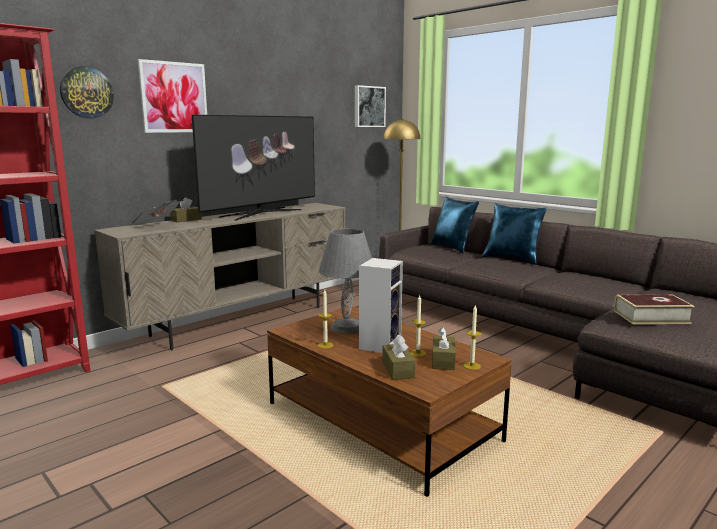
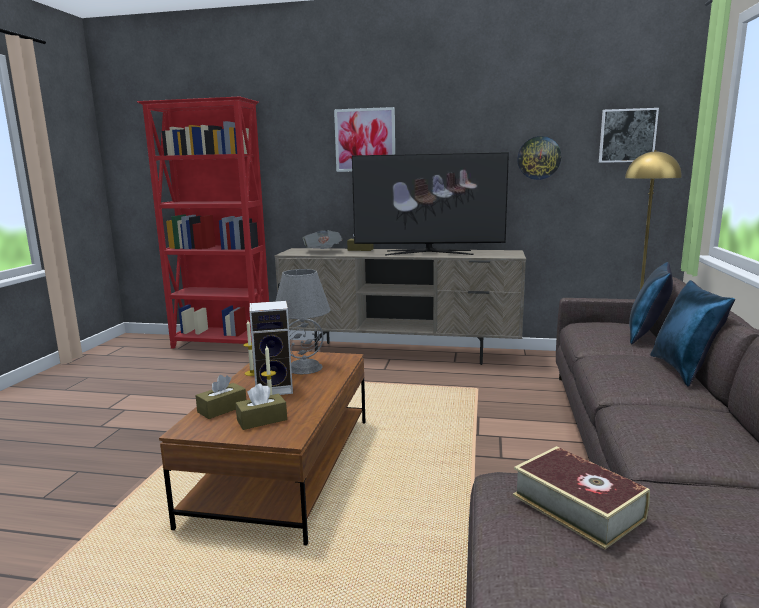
camera: 55 degrees right, 0 degrees up
(86, 92) = (294, 140): wall clock -> wall clock (539, 158)
(472, 366) = (261, 434): candle -> none

